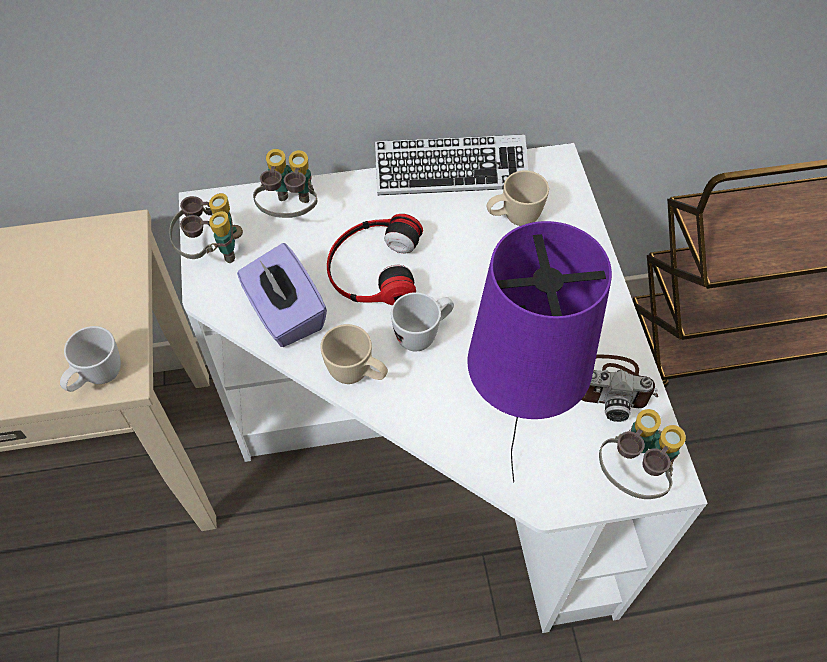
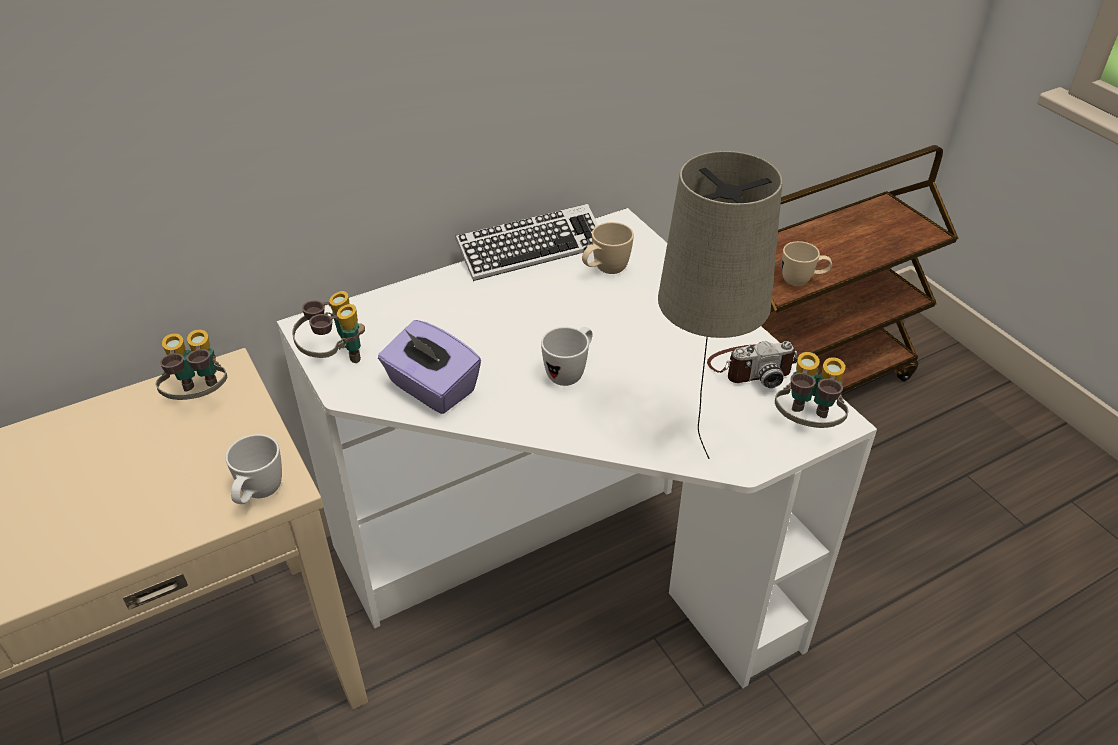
camera: 20 degrees left, 15 degrees down
(291, 212) = (397, 311): binoculars -> binoculars (200, 398)
(357, 375) = (525, 417): beige mug -> beige mug (802, 281)
(373, 267) = (497, 334): headphones -> none
(508, 457) = (694, 442): purple table lamp -> beige table lamp

